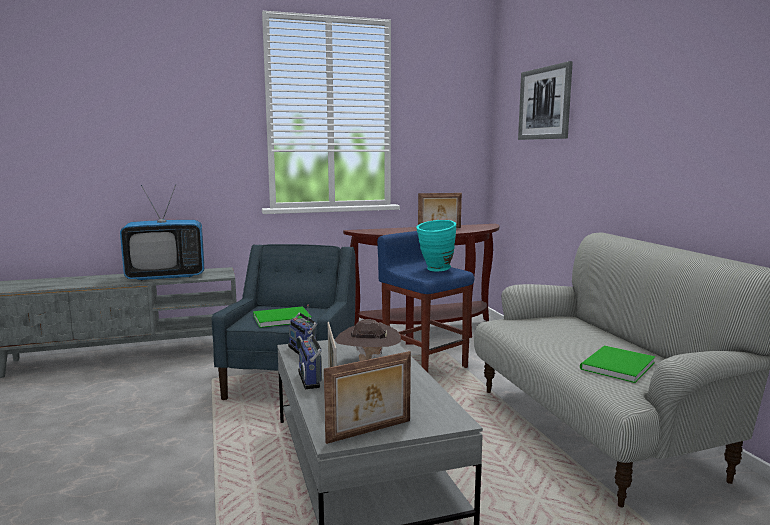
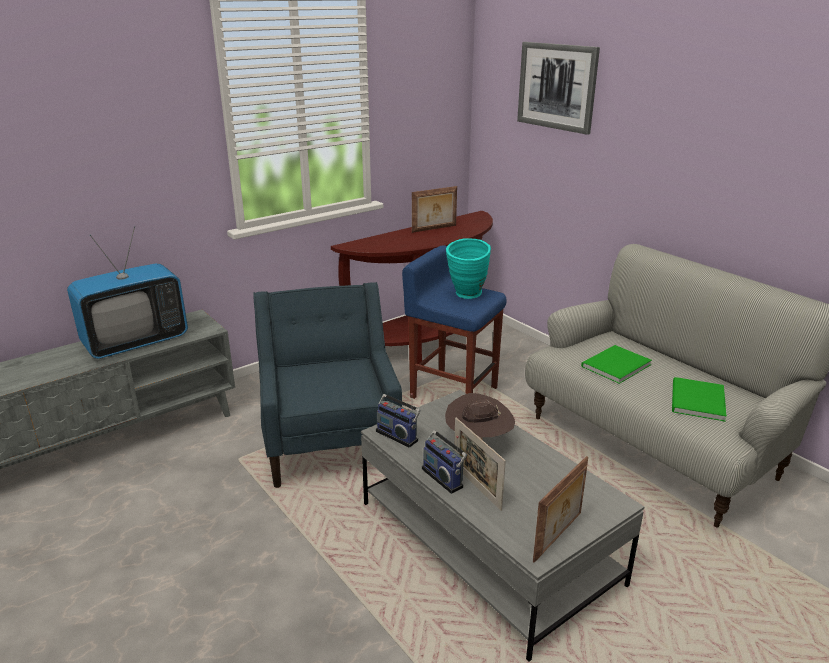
camera: 20 degrees left, 15 degrees up
(280, 318) = (326, 387): green book -> green book (613, 365)

